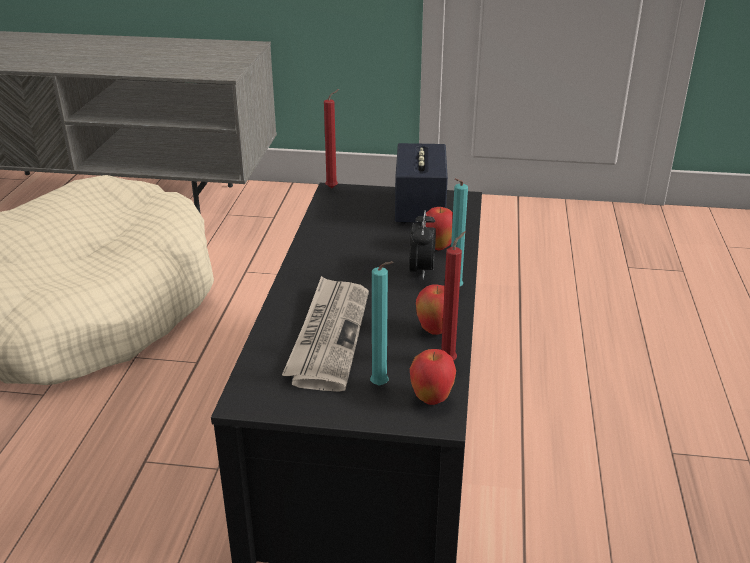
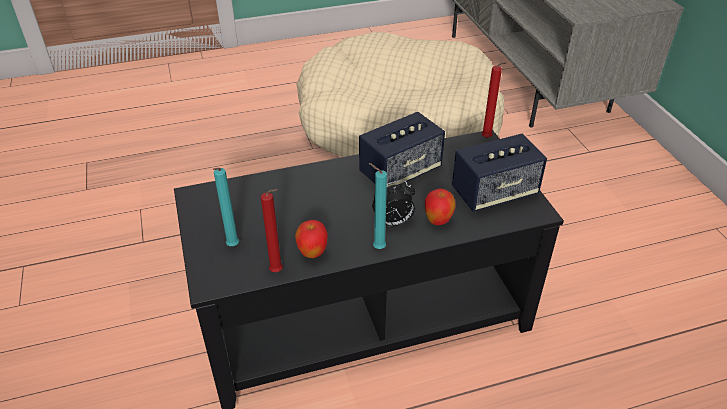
camera: 65 degrees right, 10 degrees up
(328, 335) = (278, 205): newspaper -> none
(341, 245) = (400, 172): none -> speaker
(431, 399) = (228, 275): apple -> none

